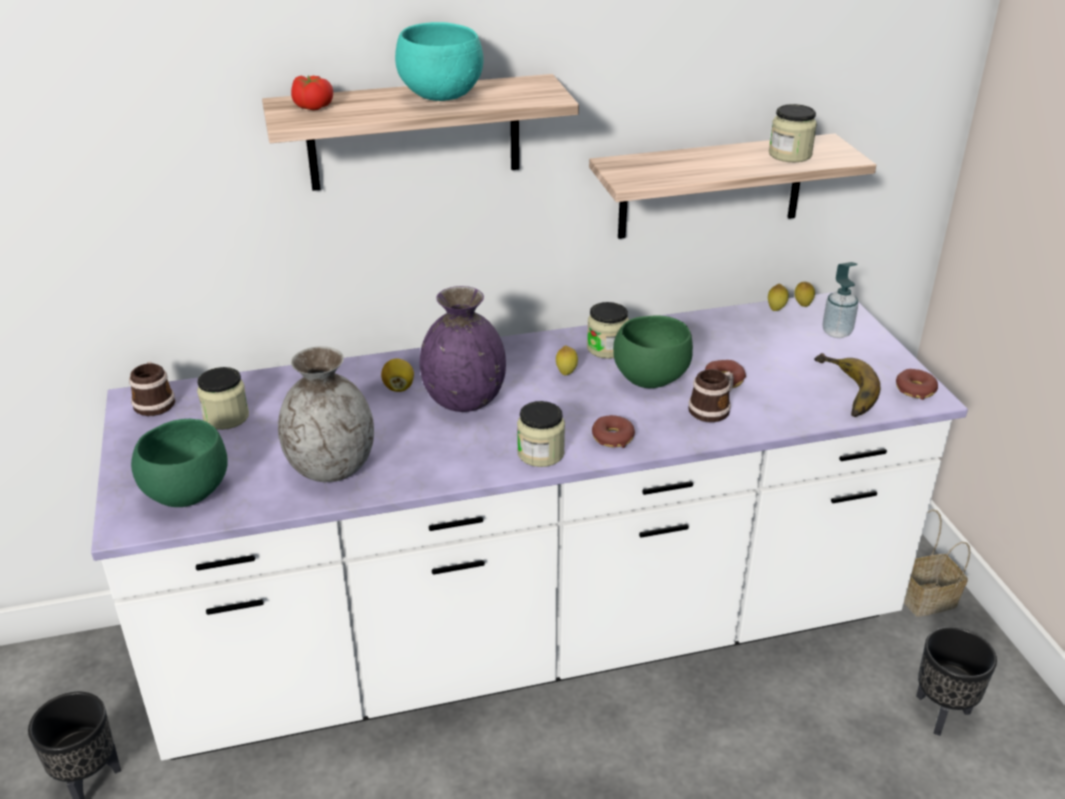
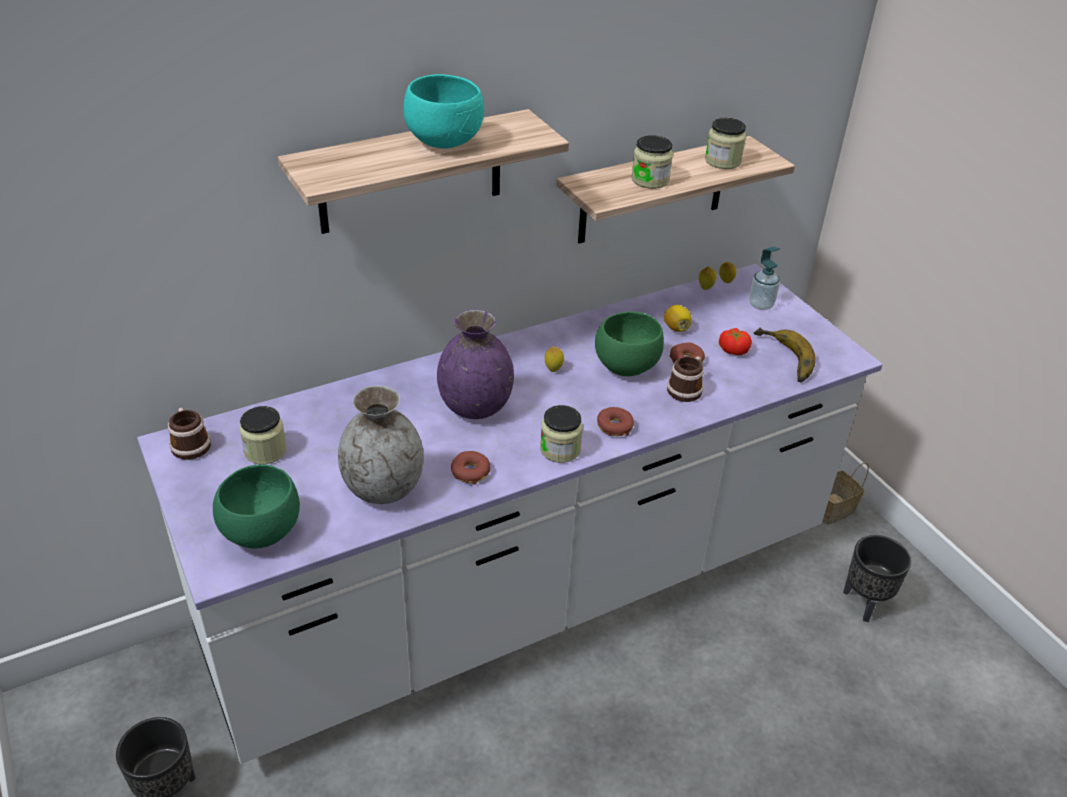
camera: 15 degrees left, 5 degrees up
(313, 106) = (333, 163): tomato -> tomato (733, 350)
(398, 387) = (412, 401): lemon -> lemon (676, 328)
(607, 348) = (579, 341): jar -> jar (650, 180)
(915, 390) = (838, 351): donut -> donut (470, 472)

